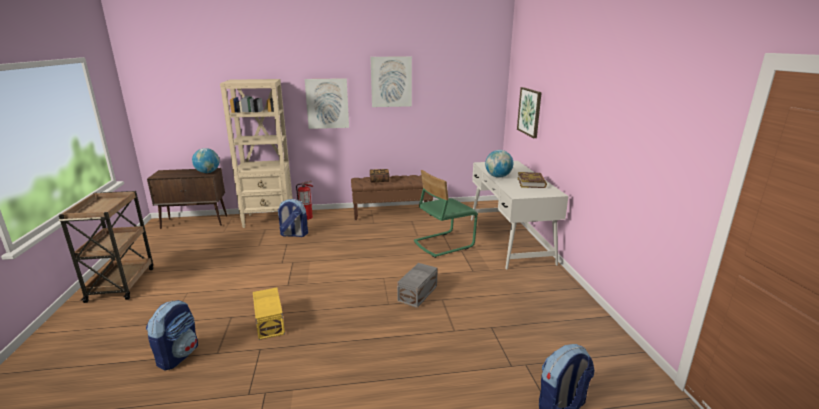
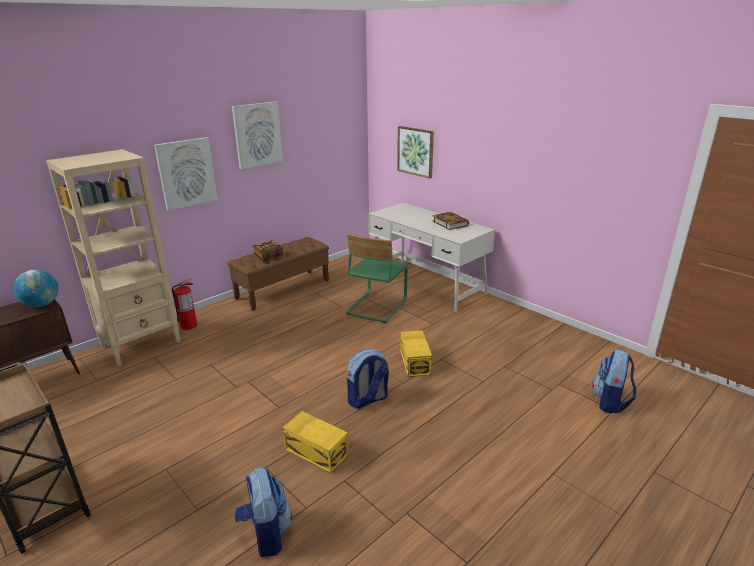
camera: 35 degrees left, 5 degrees up
(293, 234) = (202, 351): backpack -> backpack (367, 400)
(418, 293) = (415, 362): grey storage box -> yellow storage box
(498, 176) = (414, 224): globe -> none

